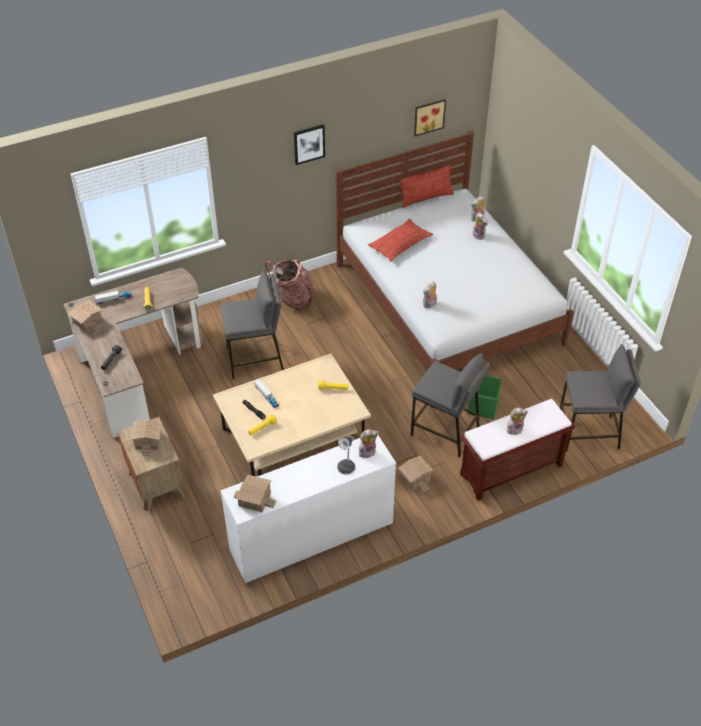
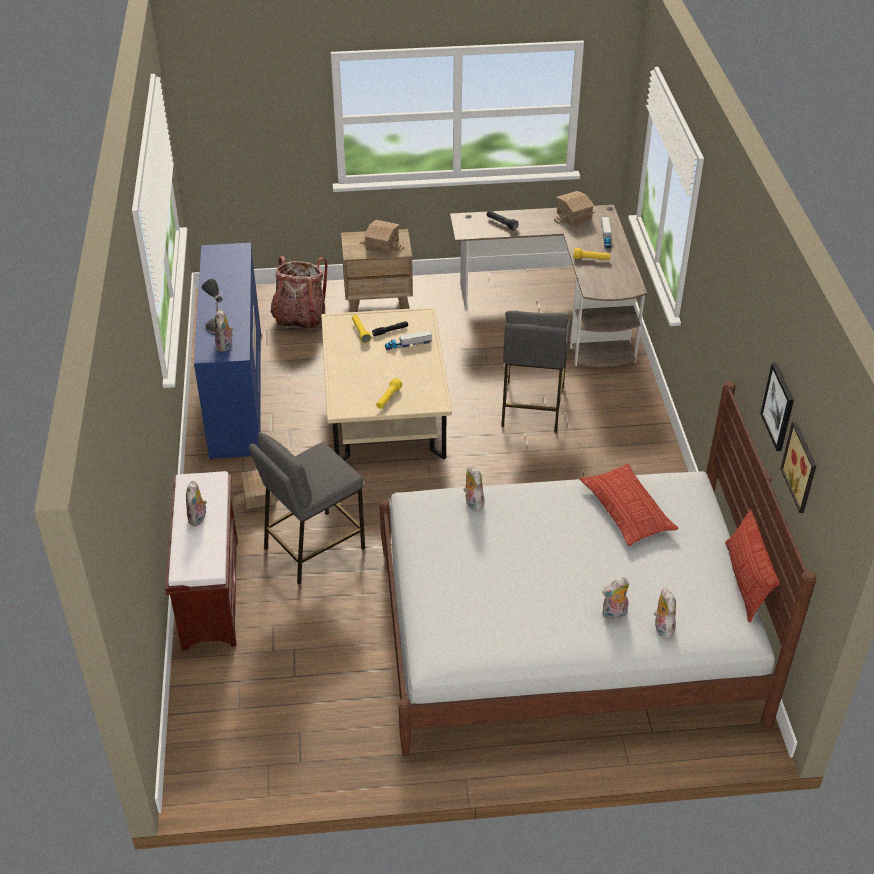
camera: 110 degrees right, 5 degrees down
(255, 499) = (223, 260): toy house -> none
(292, 300) = (636, 464): backpack -> backpack (300, 317)
(309, 144) = (735, 304): picture -> picture (778, 406)
(311, 536) = (237, 394): white dresser -> blue dresser
(482, 406) = (334, 601): green storage box -> none
(588, 433) = (216, 707): grey stool -> none

